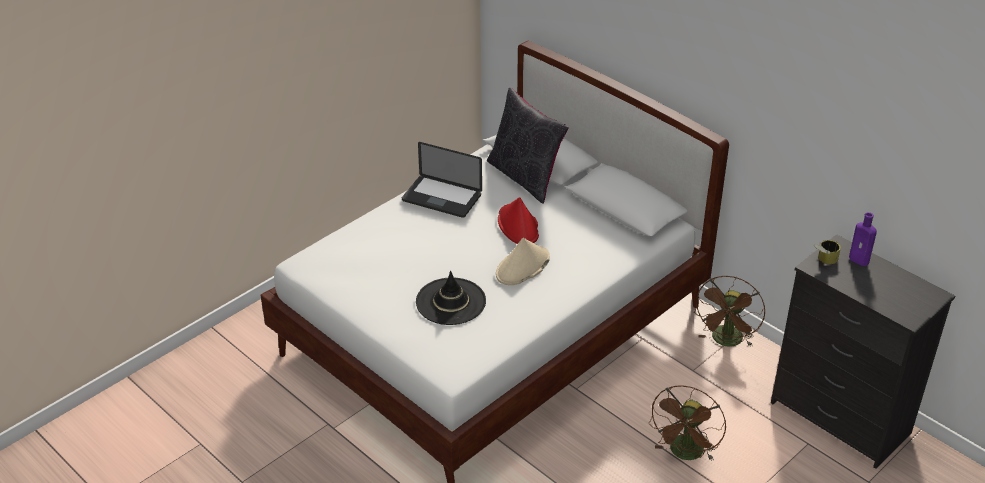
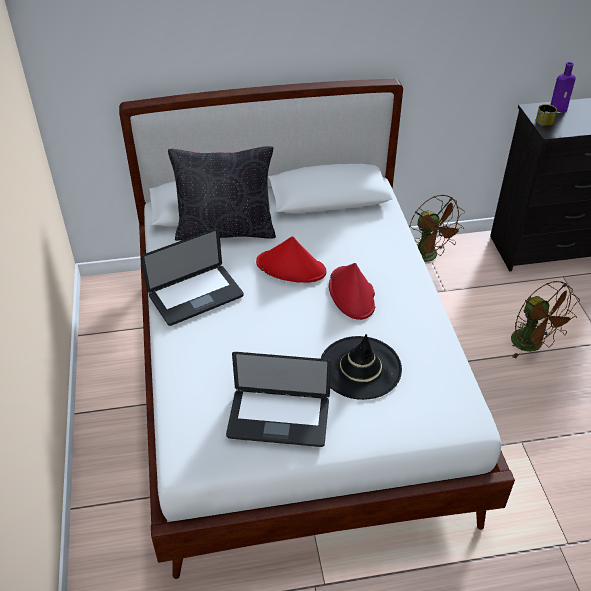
camera: 55 degrees left, 5 degrees up
(367, 284) = (278, 419): none -> laptop
(522, 266) = (352, 294): beige hat -> red hat

